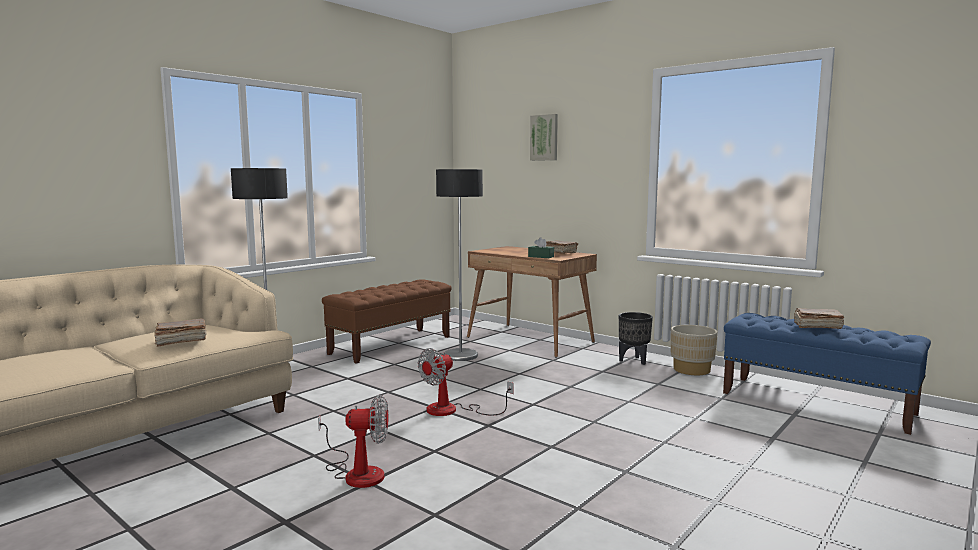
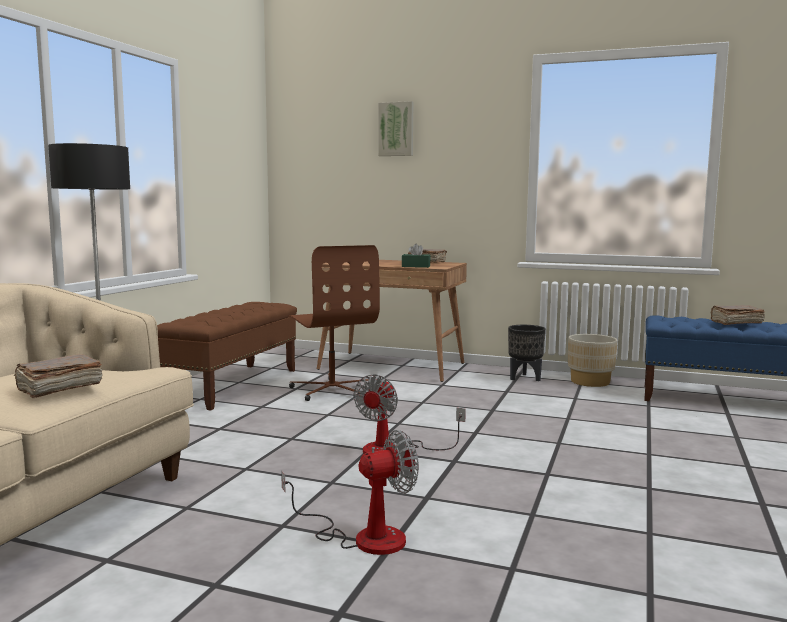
camera: 20 degrees left, 0 degrees up
(460, 356) = (332, 390): floor lamp -> brown office chair

